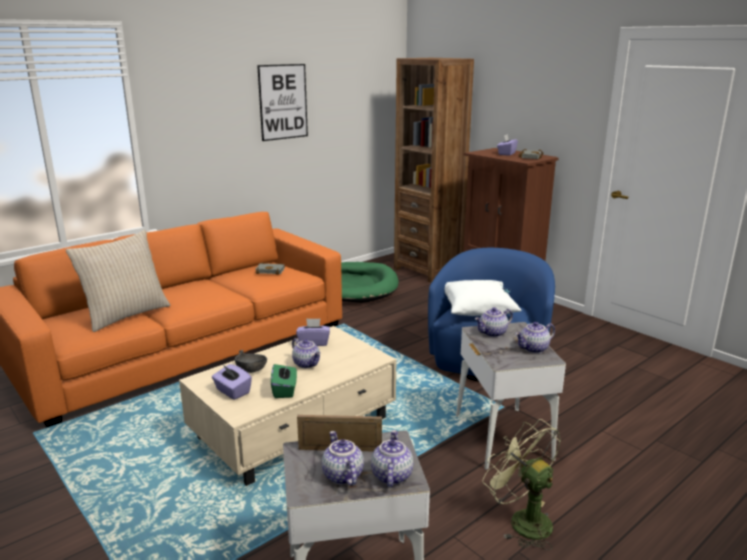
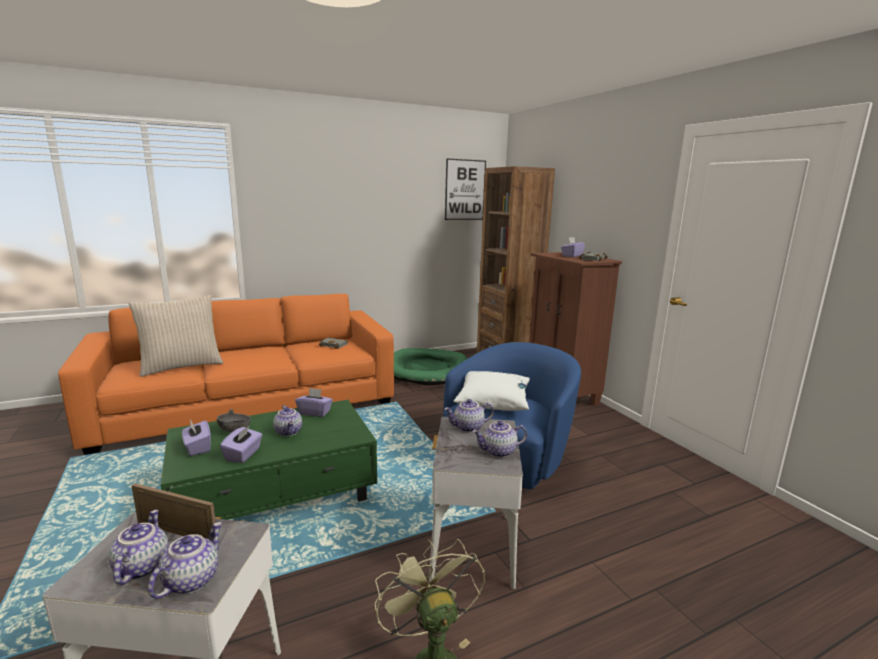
camera: 15 degrees right, 5 degrees down
(283, 102) = (378, 202): picture -> picture (465, 190)
(284, 390) = (243, 454): green tissue box -> purple tissue box
(296, 428) = (277, 494): beige coffee table -> green coffee table

